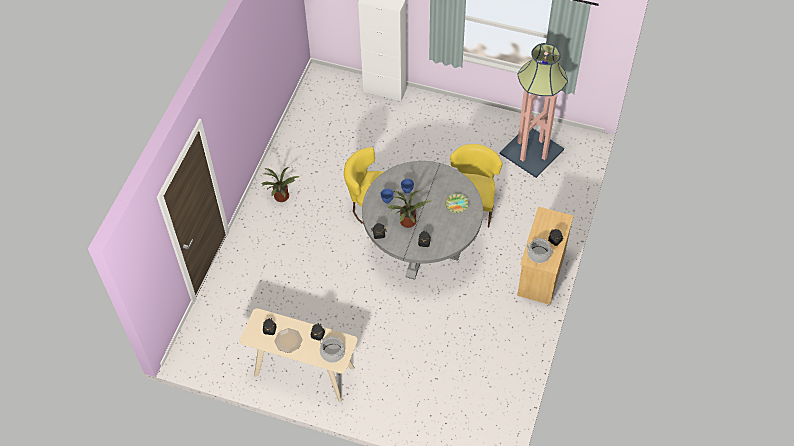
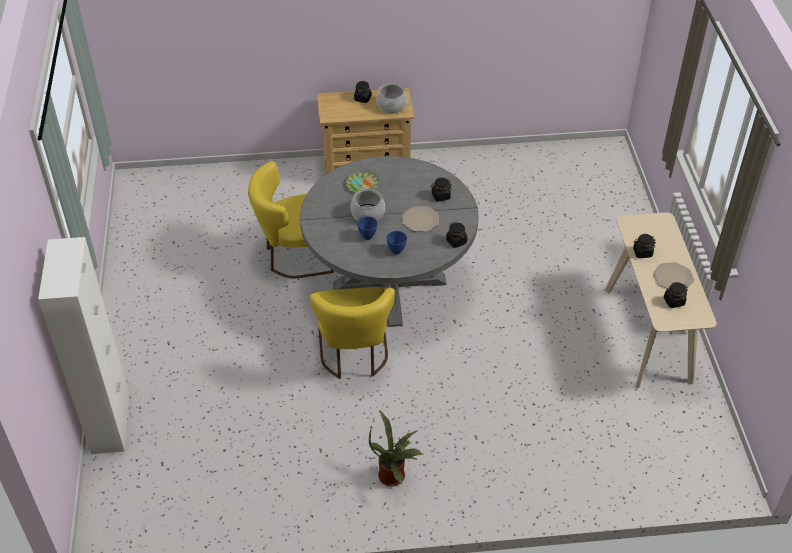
camera: 115 degrees left, 10 degrees down
(332, 352) = (654, 231): cooking pot -> cooking pot (367, 214)
(407, 223) = (421, 220): potted plant -> plate
(532, 151) = (175, 224): floor lamp -> none

